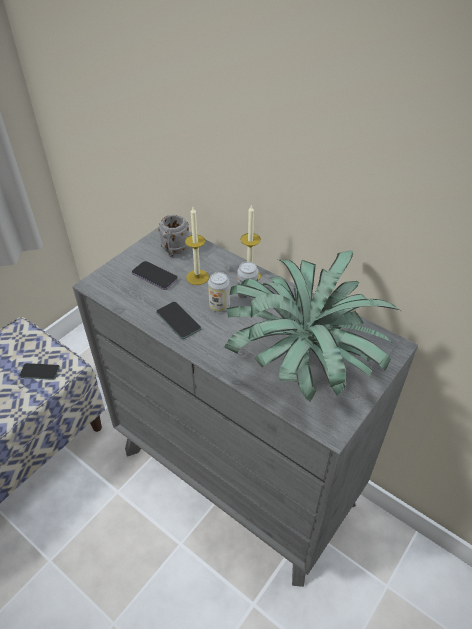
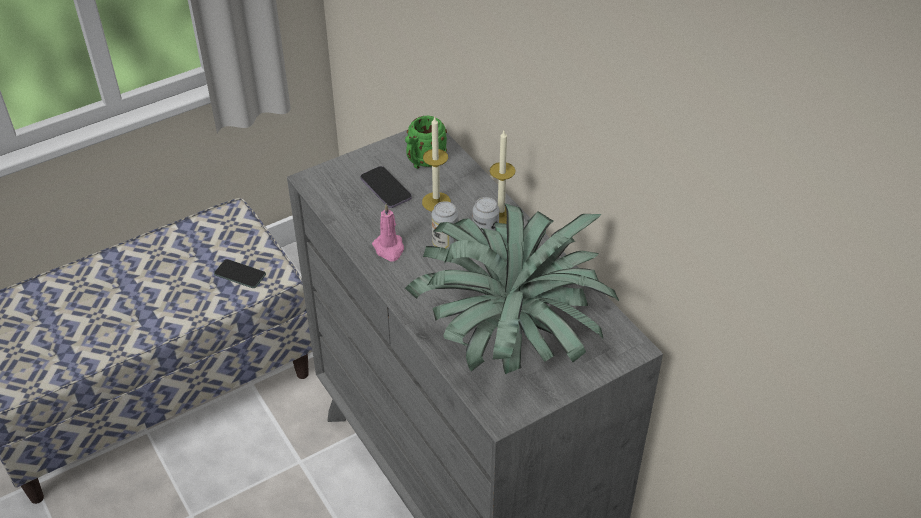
camera: 20 degrees right, 0 degrees up
(174, 251) = (423, 161): grey mug -> green mug
(178, 320) = (389, 249): phone -> pink candle

